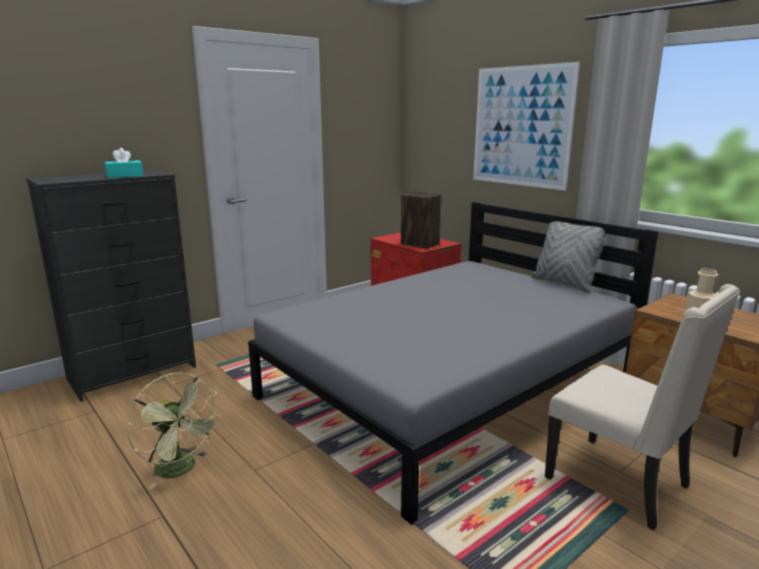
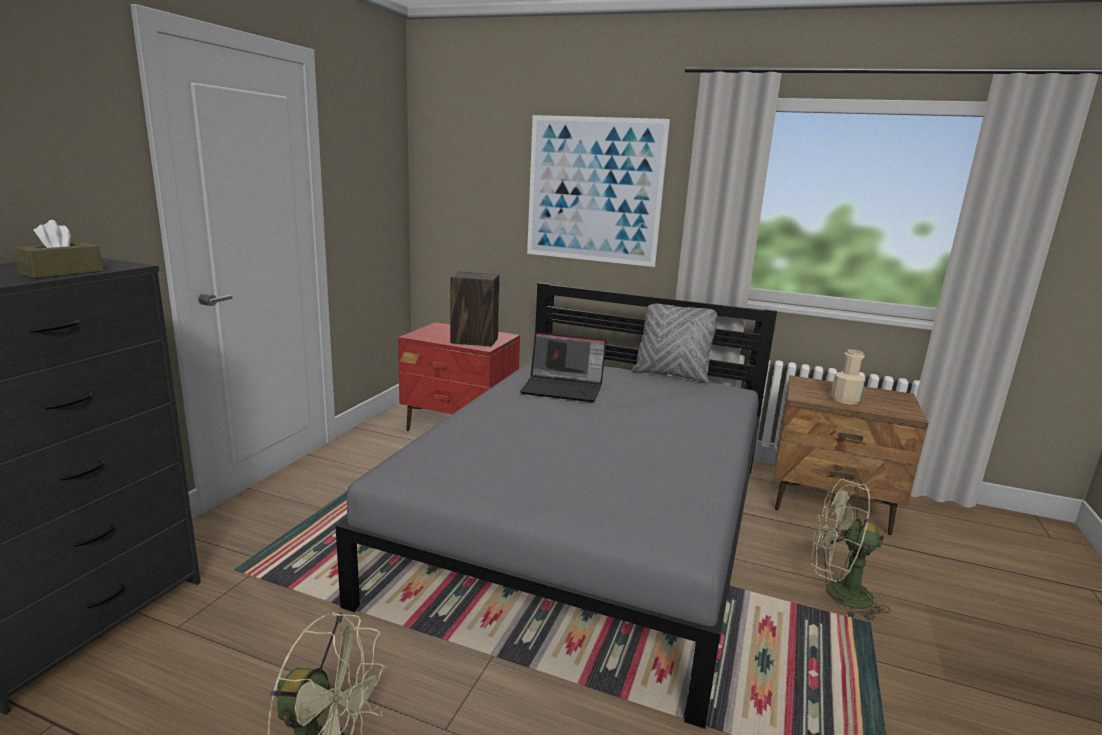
camera: 30 degrees left, 0 degrees up
(125, 176) = (62, 272): turquoise tissue box -> brown tissue box
(457, 282) = (564, 388): none -> laptop
(620, 483) = (837, 594): beige chair -> green fan

